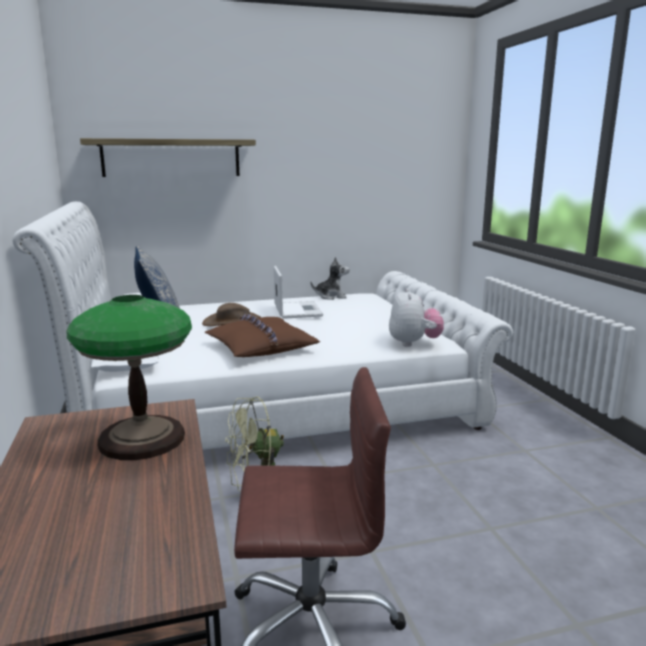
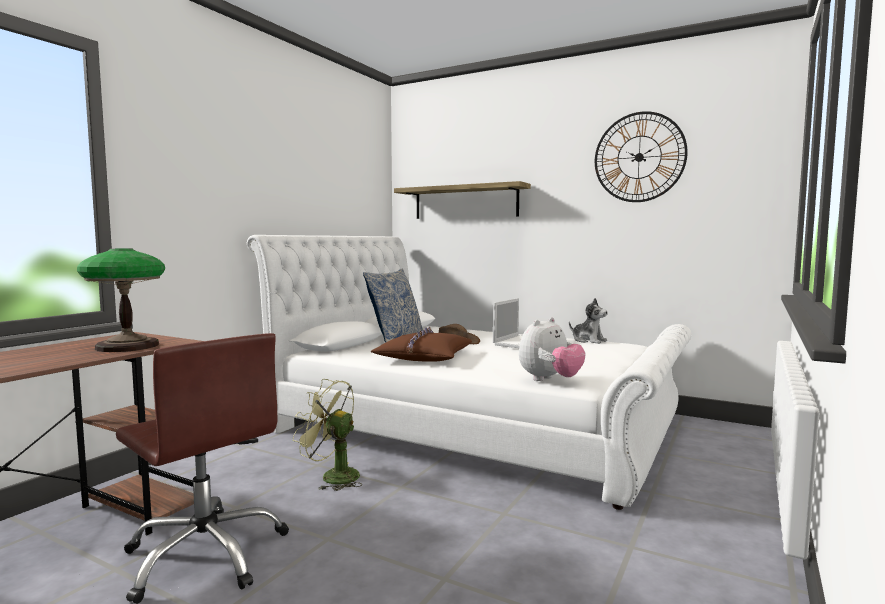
camera: 45 degrees right, 10 degrees down
(355, 121) = (639, 157): none -> wall clock

